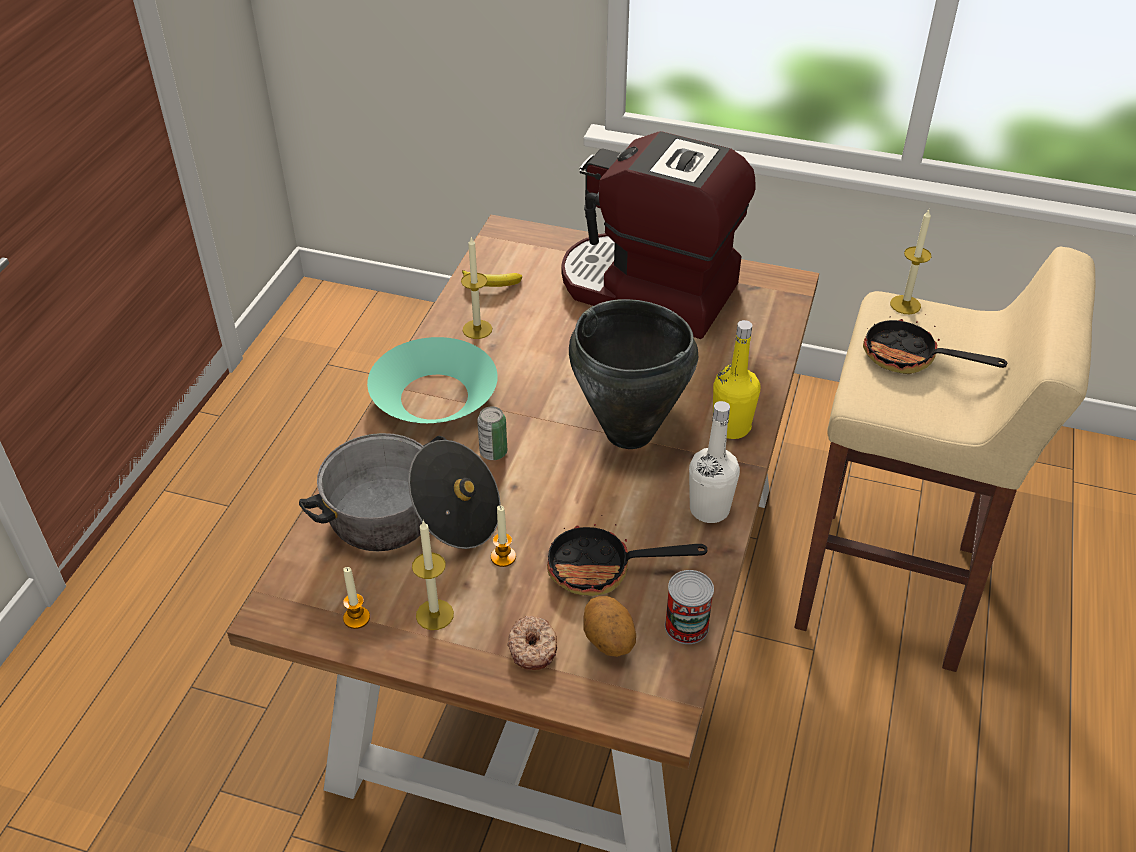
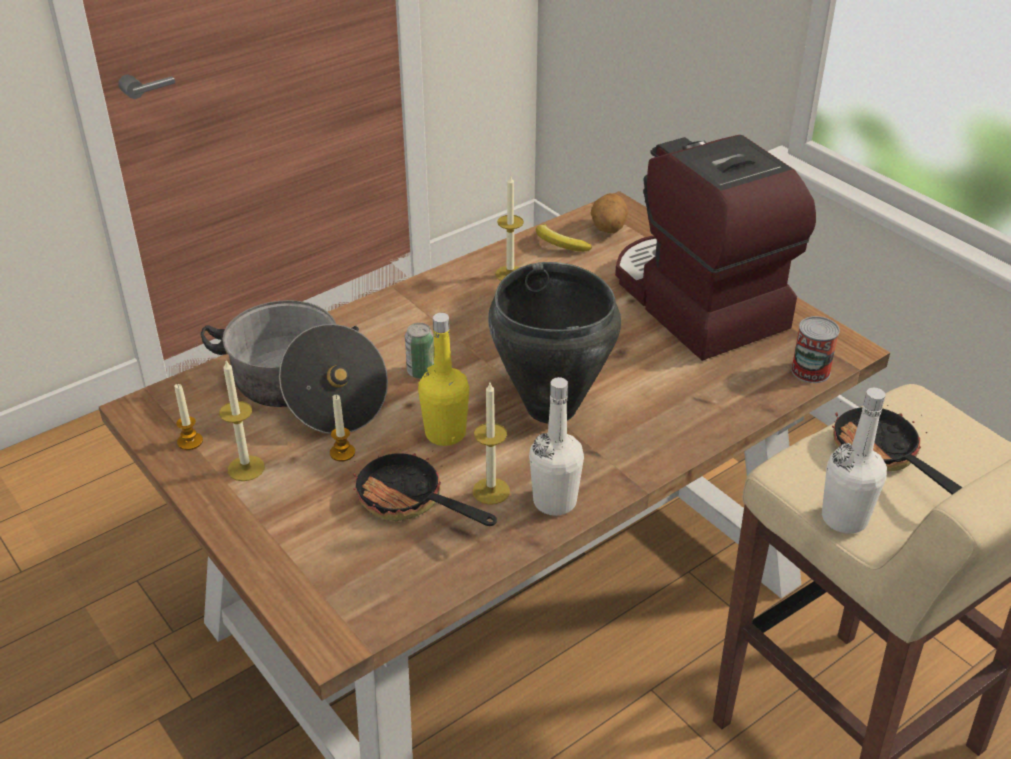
camera: 35 degrees right, 5 degrees down
(434, 397) = (420, 310): turquoise bowl -> none
(533, 648) = (290, 532): donut -> none
(608, 641) = (353, 559): potato -> potato (608, 229)
(686, 626) = (430, 583): can -> can (810, 371)
(731, 427) = (650, 445): yellow bottle -> yellow bottle (445, 433)
(905, 305) = (934, 408): candle -> candle (491, 491)
(930, 418) = (844, 518): none -> white bottle

